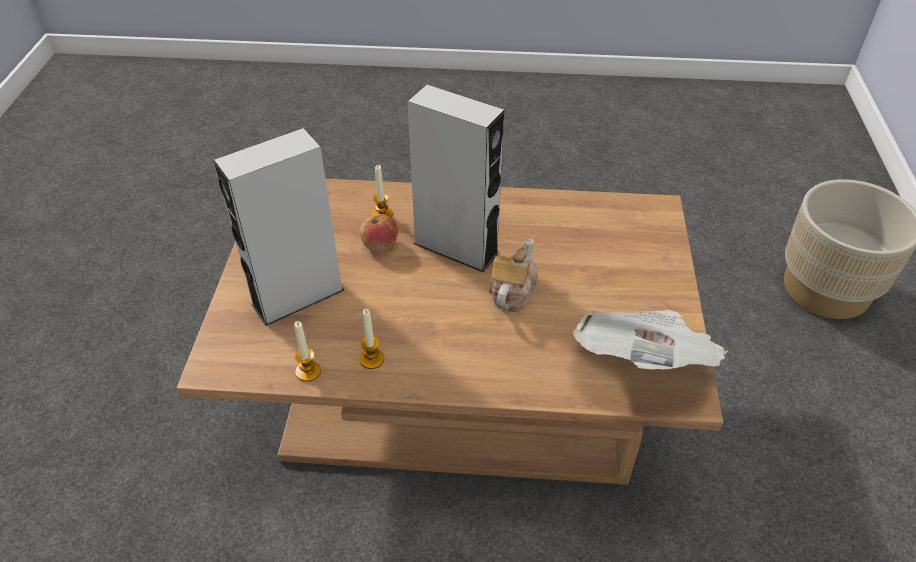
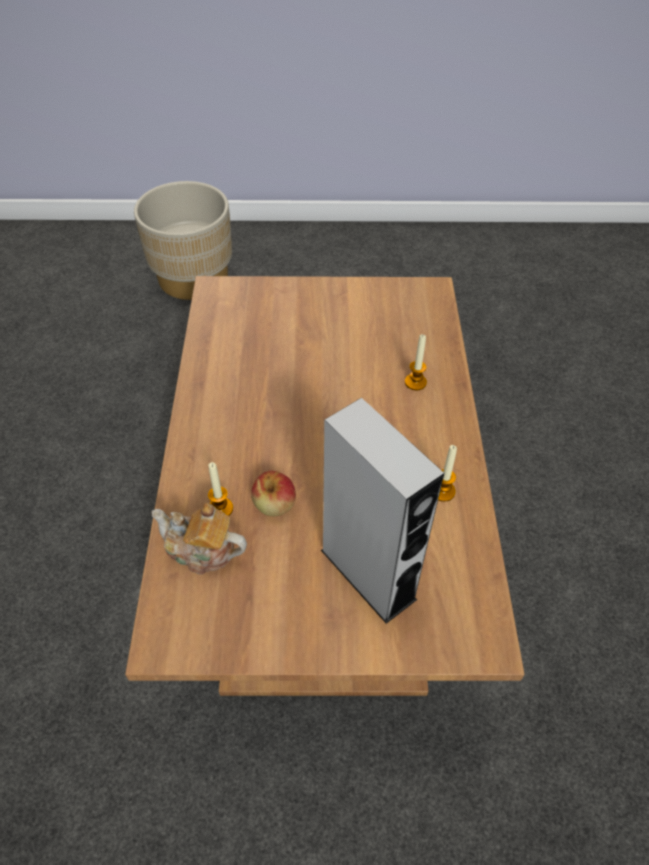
camera: 95 degrees left, 5 degrees up
(308, 371) = (470, 544): candle -> candle (415, 382)
(456, 248) = (277, 435): grey speaker -> none
(512, 291) = (336, 390): teapot -> teapot (201, 551)
(643, 361) = (404, 311): newspaper -> none

